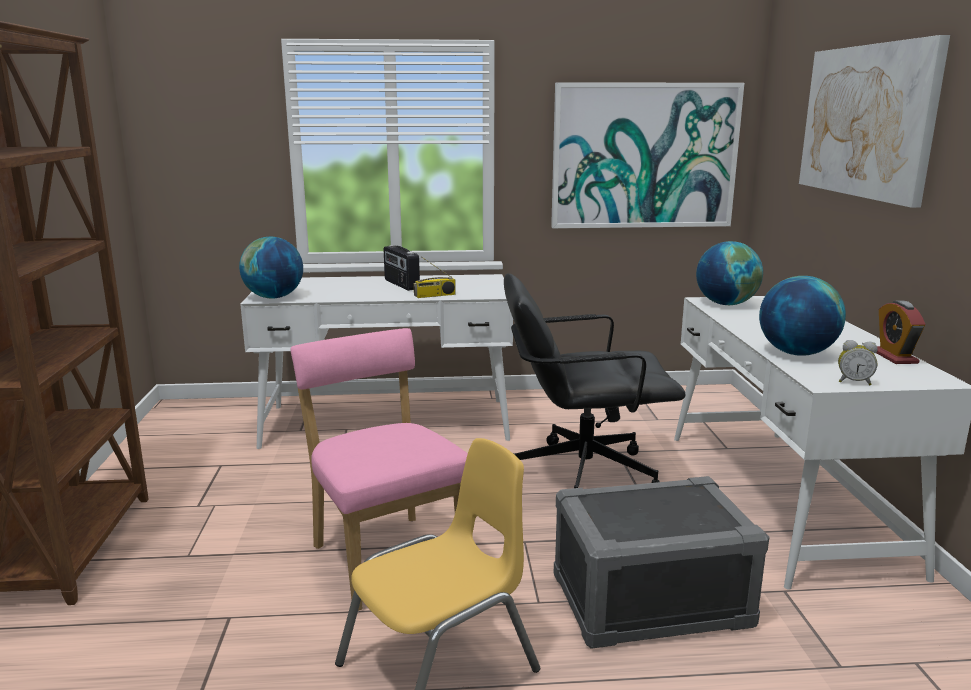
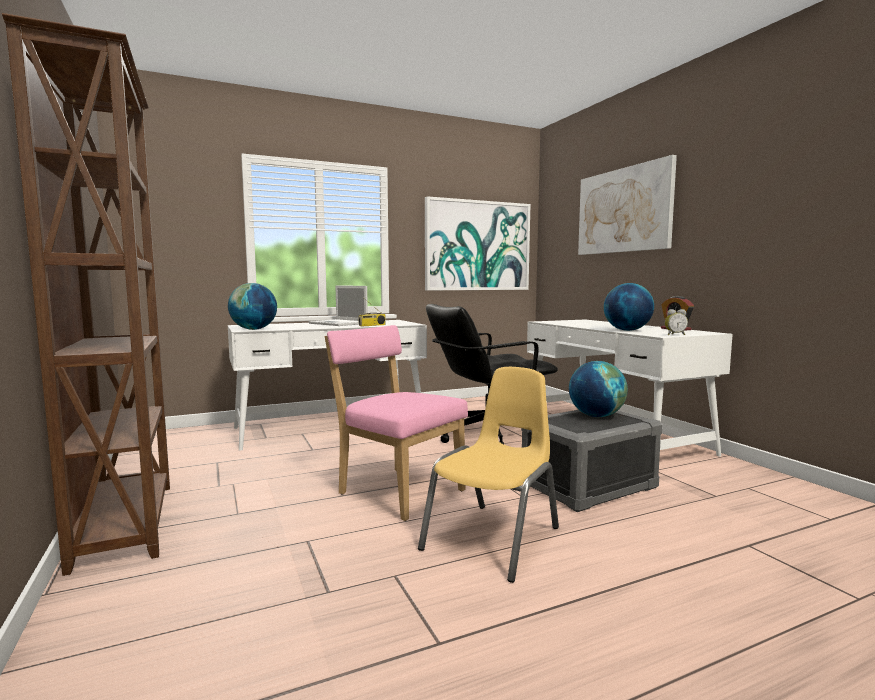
camera: 20 degrees left, 10 degrees down
(401, 284) = (339, 323): radio -> laptop
(726, 304) = (555, 322): globe -> globe (596, 416)

